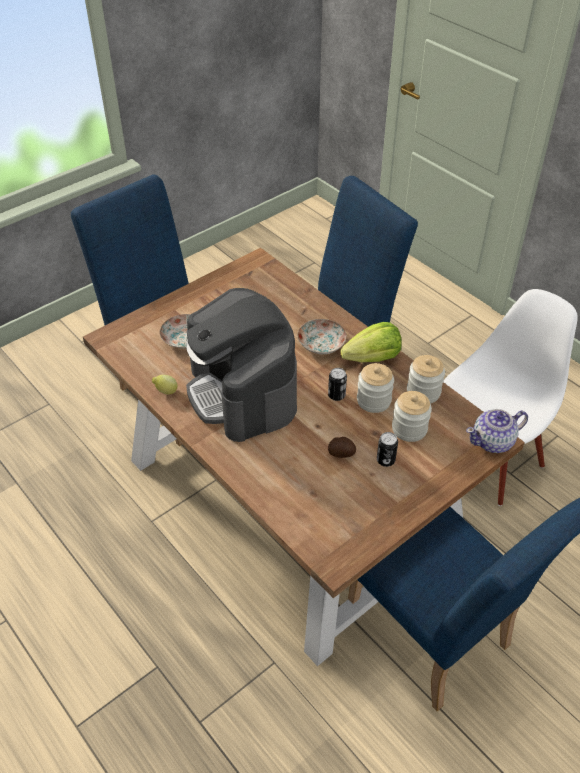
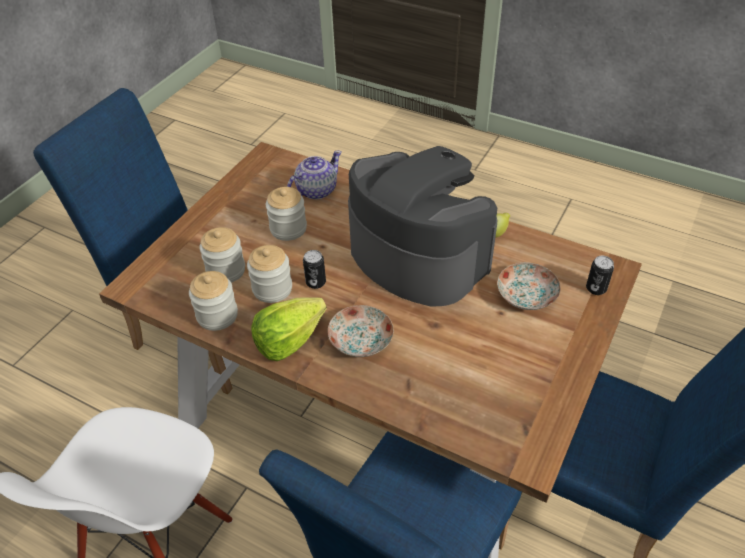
camera: 160 degrees right, 0 degrees up
(341, 454) = (288, 228): potato -> jar
(385, 460) = (243, 235): can -> can (596, 288)
(493, 442) = (133, 283): teapot -> teapot (316, 190)

